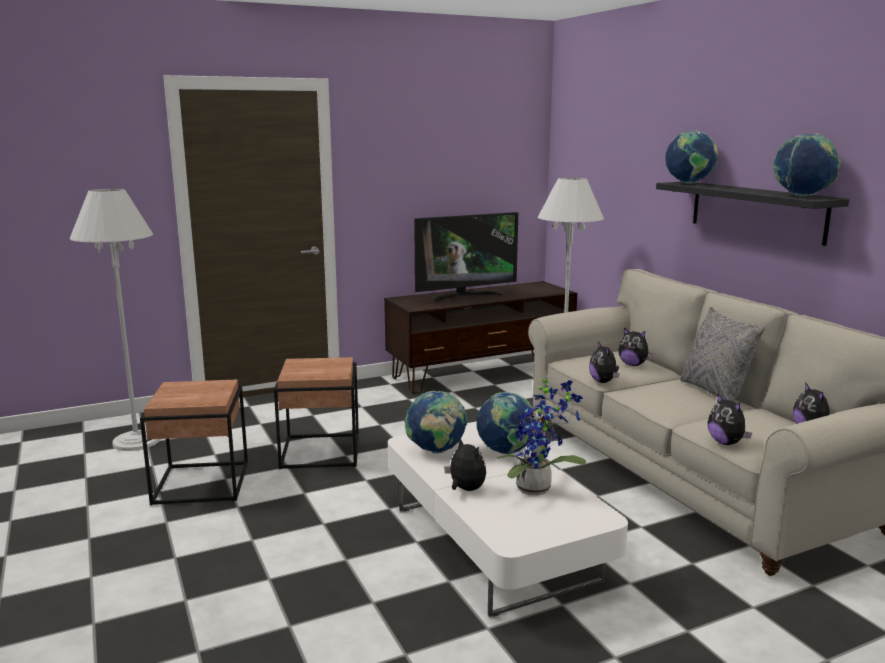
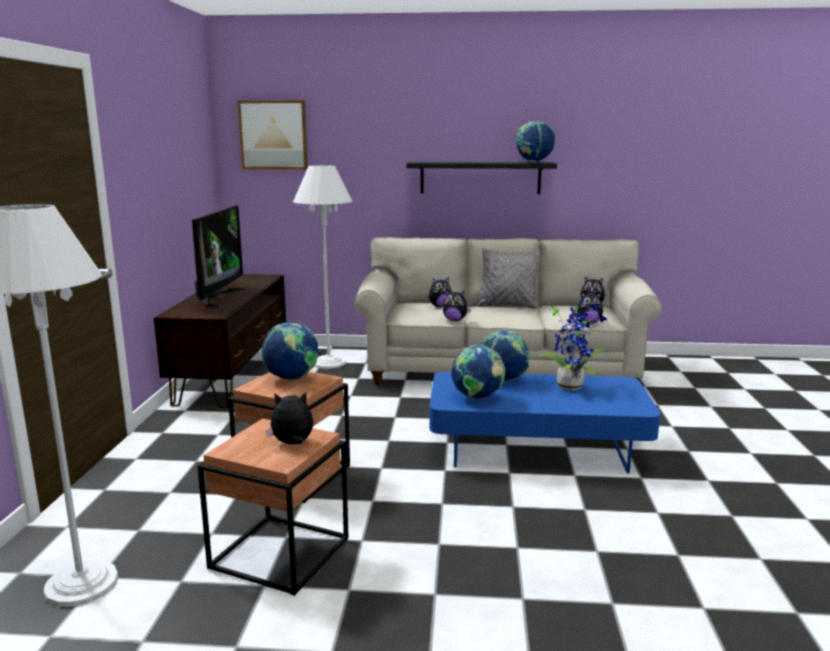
camera: 60 degrees left, 0 degrees up
(465, 489) = (553, 404): plush toy -> plush toy (292, 444)
(493, 543) = (536, 448): white coffee table -> blue coffee table
(585, 142) = (273, 135): none -> picture
(689, 183) = (428, 162): globe -> globe (292, 379)

